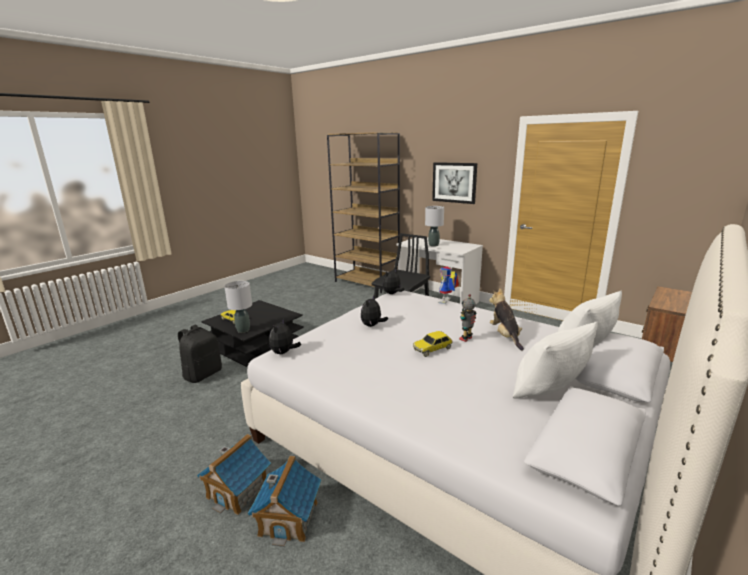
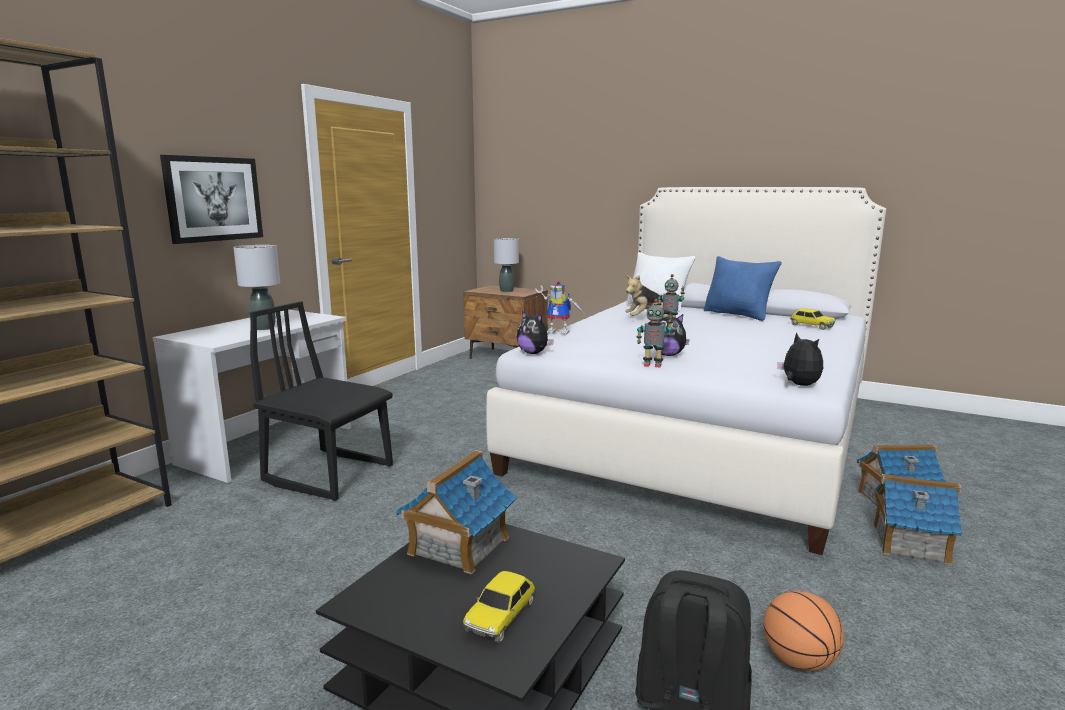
camera: 100 degrees left, 5 degrees down
(199, 403) = (798, 661): none -> basketball
(243, 330) = (571, 573): grey table lamp -> grey table lamp (506, 291)
(275, 314) = (458, 546): none -> toy house
(284, 353) = (798, 385): plush toy -> plush toy turned 120 degrees counterclockwise
(350, 318) = (652, 365): none -> toy robot
(432, 349) = (707, 334): toy car -> toy car (811, 326)
(549, 390) = (738, 315): white pillow -> blue pillow

